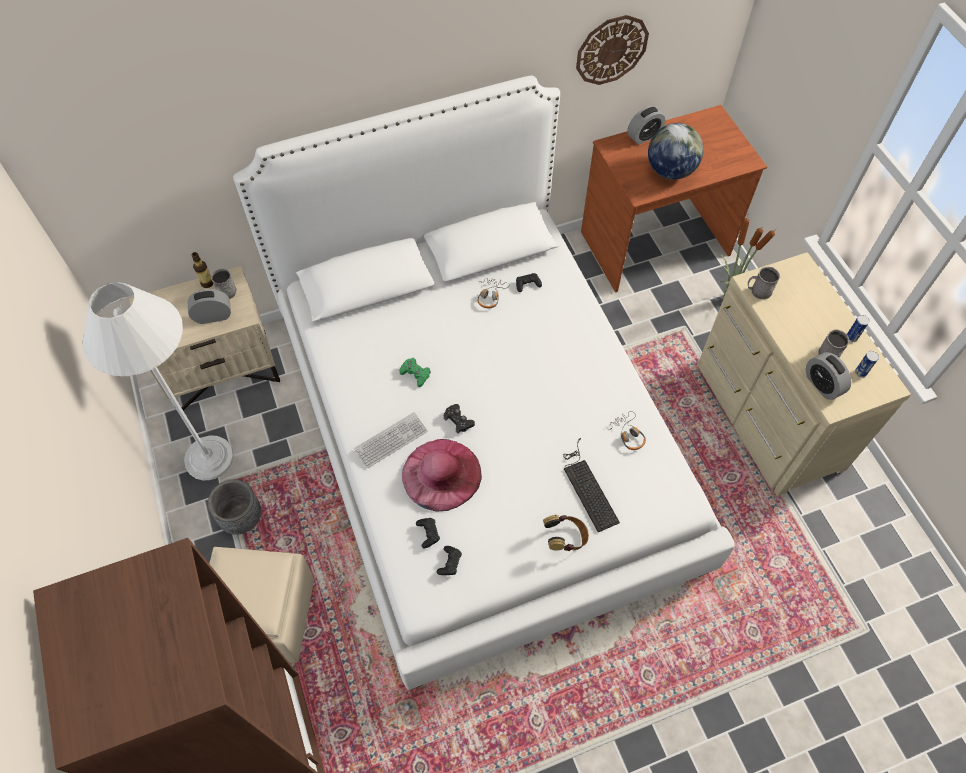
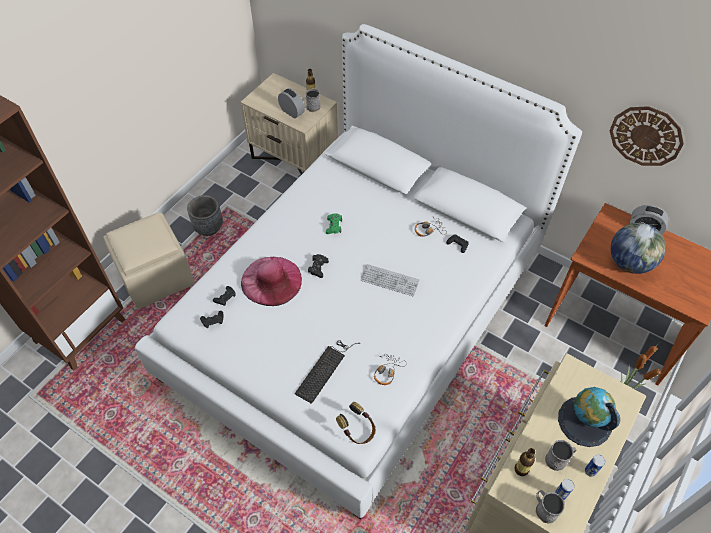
camera: 55 degrees right, 5 degrees down
(209, 458) = (234, 189): white floor lamp -> none
(391, 440) = (276, 242): keyboard -> keyboard (389, 281)
(565, 538) = (276, 377): headphones -> headphones (357, 430)
(758, 291) = (570, 378): grey mug -> grey mug (544, 509)
(805, 309) = (584, 421): none -> globe
(822, 384) = (521, 469): alarm clock -> bottle

